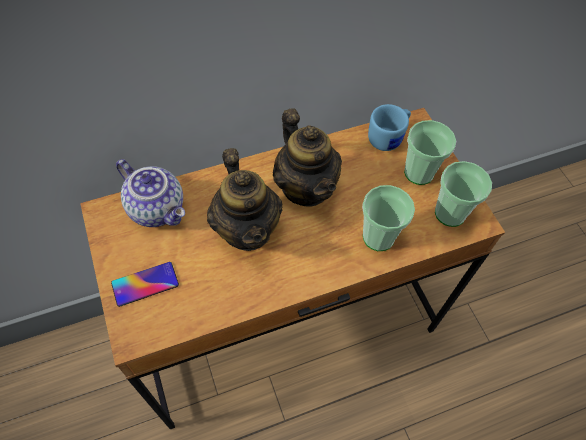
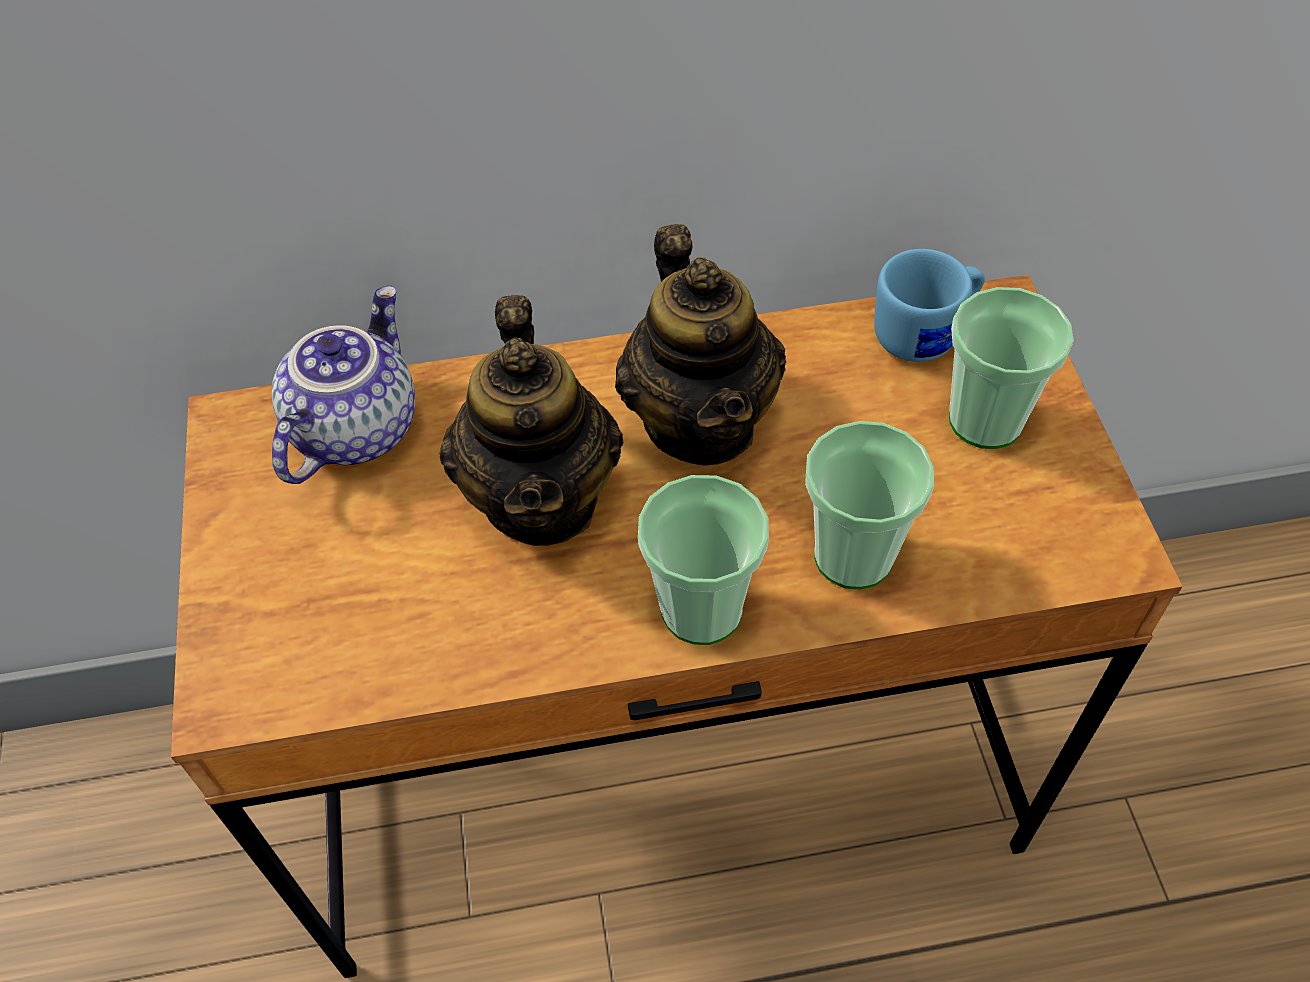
camera: 15 degrees right, 5 degrees down
(145, 284) = (283, 587): phone -> none
(158, 208) = (353, 428): teapot -> teapot turned 120 degrees counterclockwise
(450, 213) = (1046, 523): cup -> cup (701, 610)

